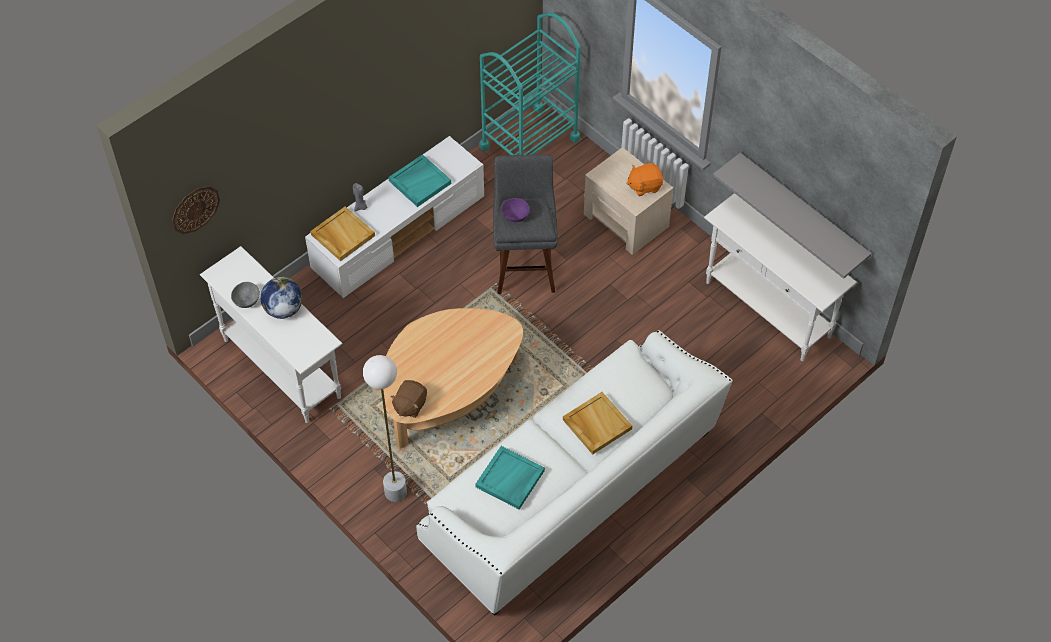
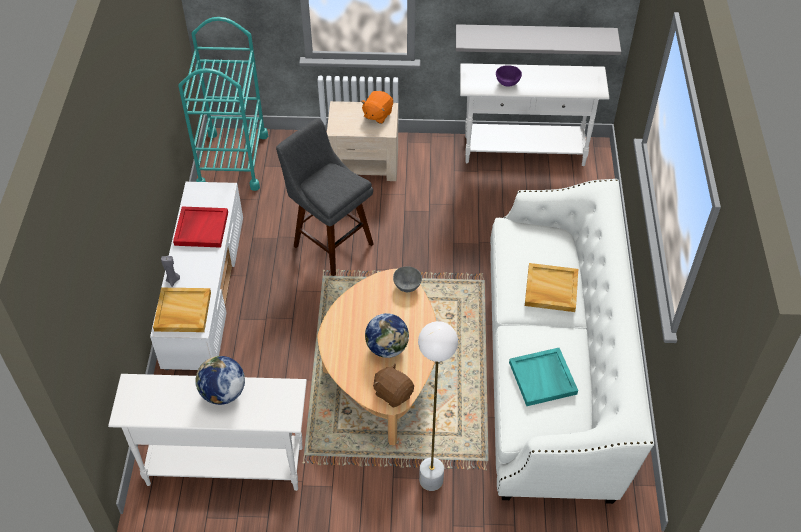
camera: 45 degrees left, 5 degrees down
(195, 209) = (81, 350): wall clock -> none
(247, 301) = (181, 412): grey bowl -> grey bowl (407, 285)
(410, 405) = (393, 393): brown plush toy -> brown plush toy turned 150 degrees clockwise
(420, 181) = (201, 228): turquoise tray -> red tray
(442, 371) = (387, 348): none -> globe
(515, 216) = (324, 188): purple bowl -> purple bowl (507, 82)

